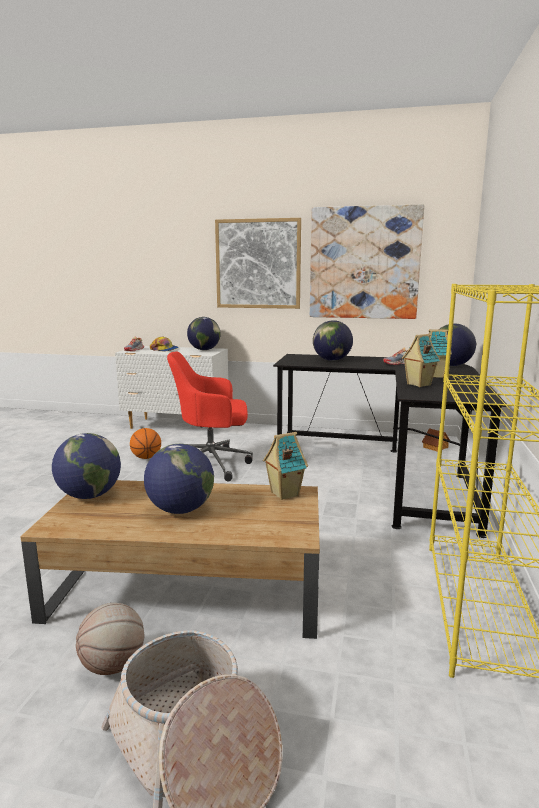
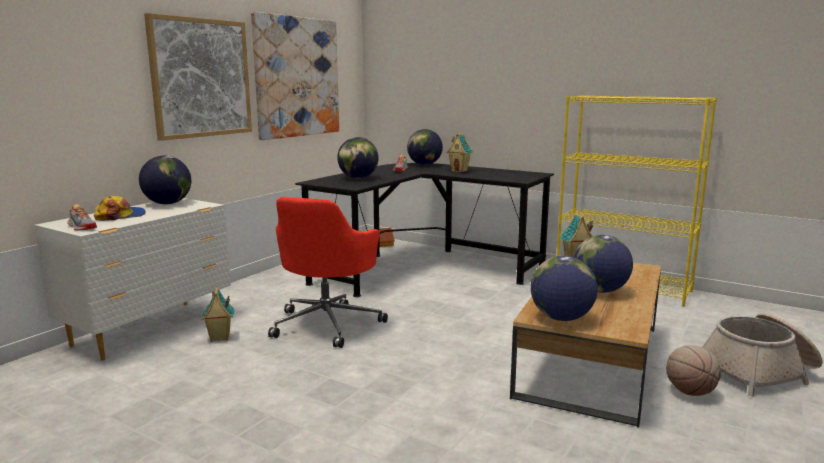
camera: 70 degrees left, 0 degrees up
(146, 457) = (260, 356): basketball -> none
(418, 384) = (486, 176): toy house -> toy house (219, 338)

